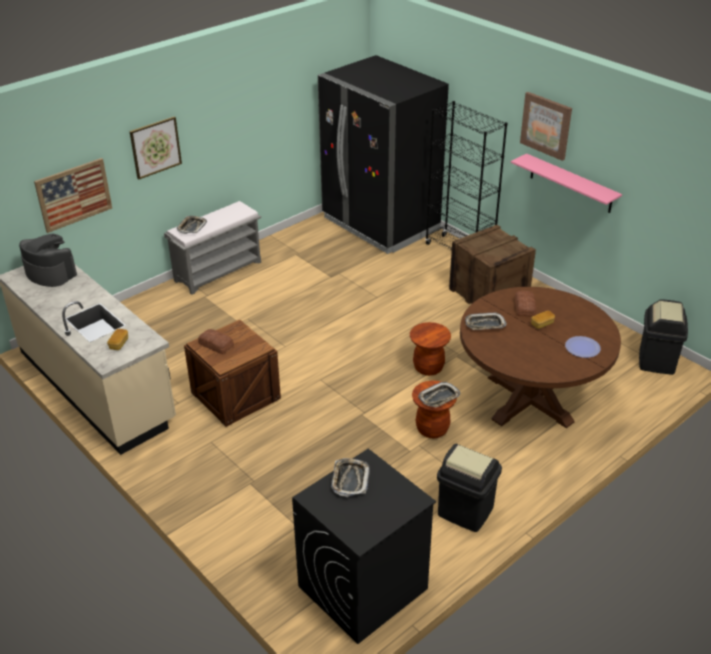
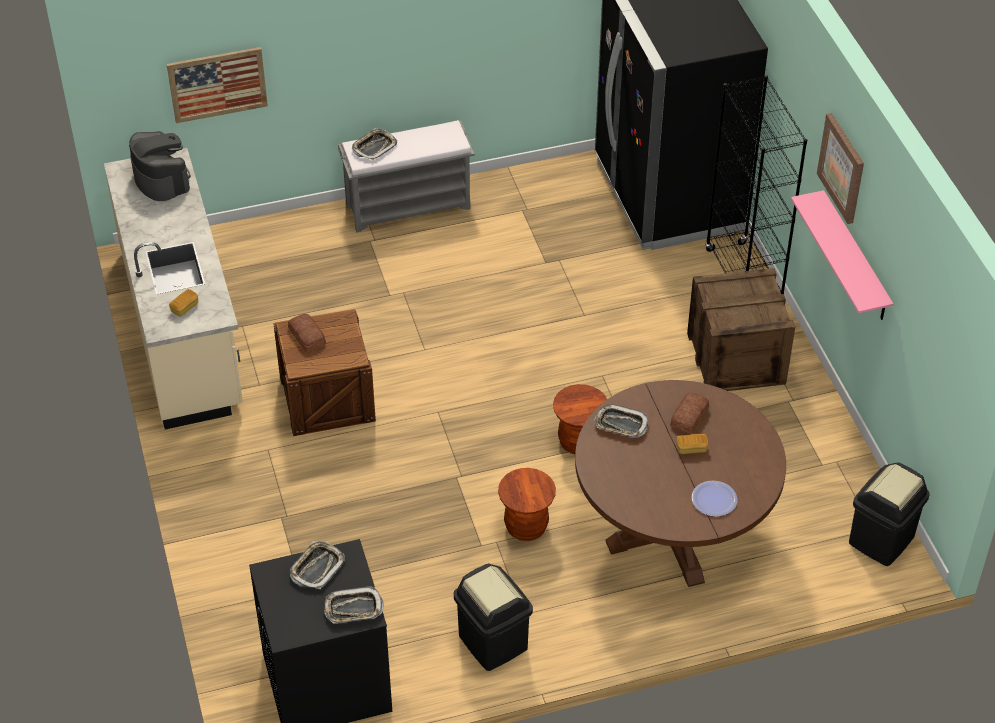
camera: 25 degrees right, 10 degrees up
(155, 147) = (339, 42): picture -> none
(439, 397) = (529, 495): tray -> tray (353, 609)

